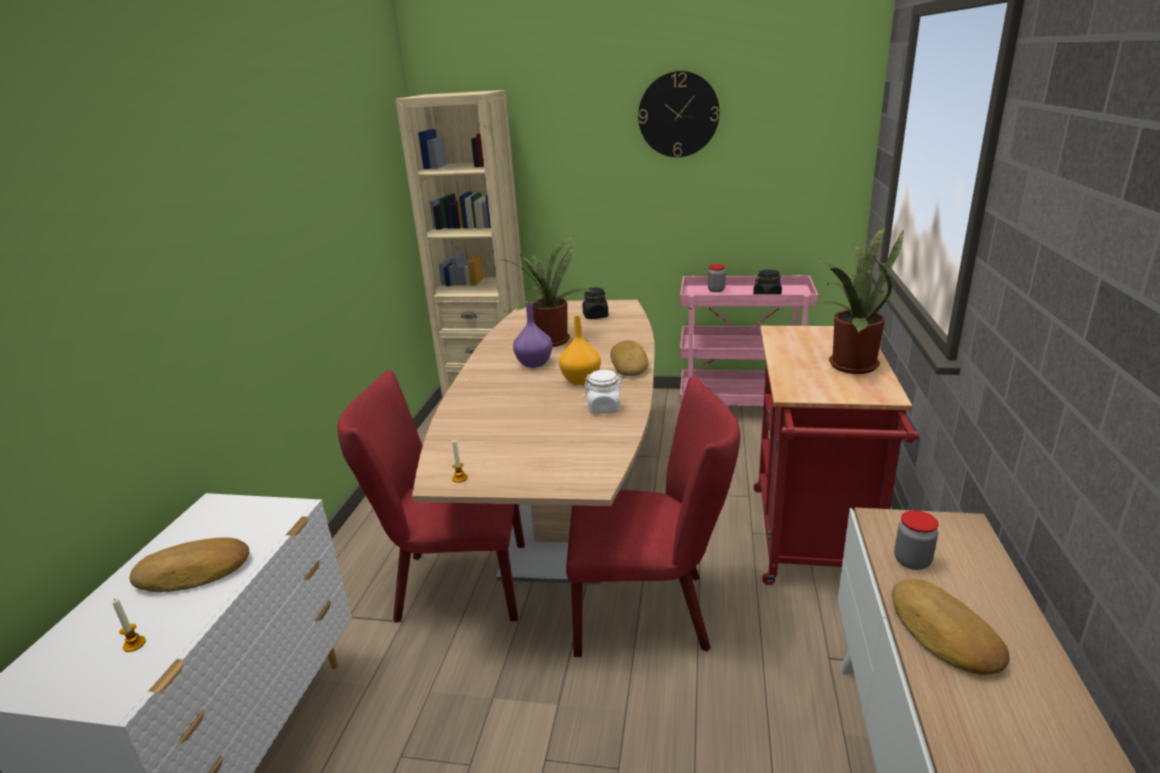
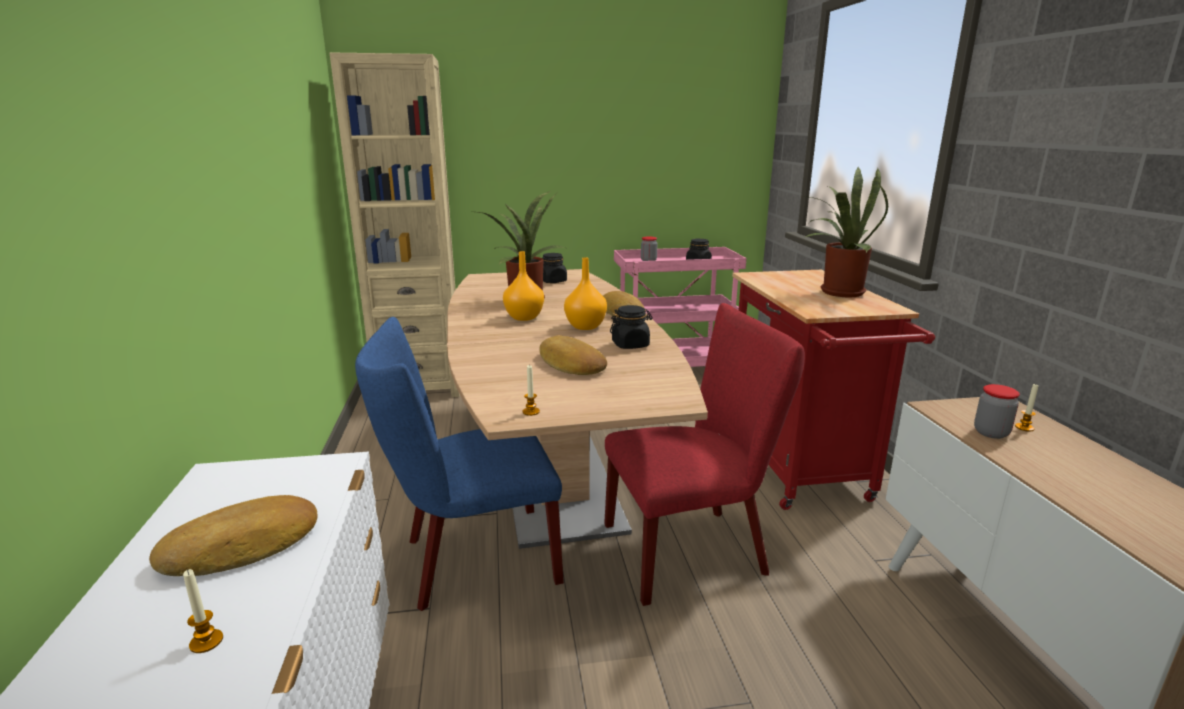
camera: 20 degrees left, 5 degrees down
(452, 585) = (471, 561): red chair -> blue chair
(534, 364) = (524, 318): purple vase -> orange vase
(604, 408) = (630, 345): white jar -> black jar
(678, 114) = (608, 96): wall clock -> none
(942, 634) = (1068, 480): bread -> bread (570, 364)
(959, 560) = (1024, 427): none -> candle

